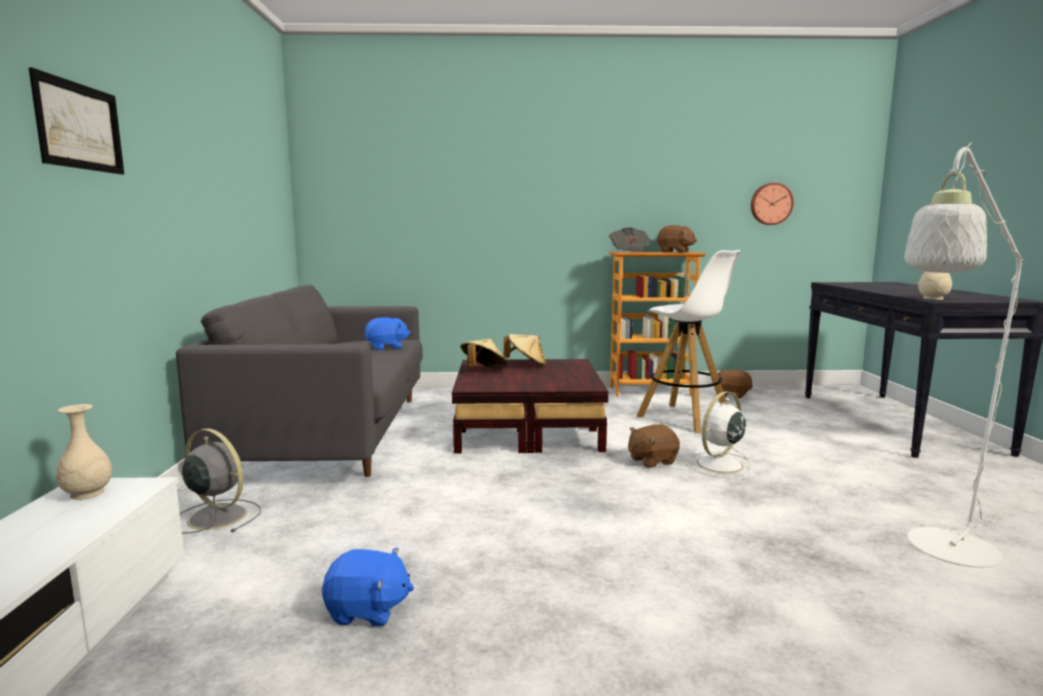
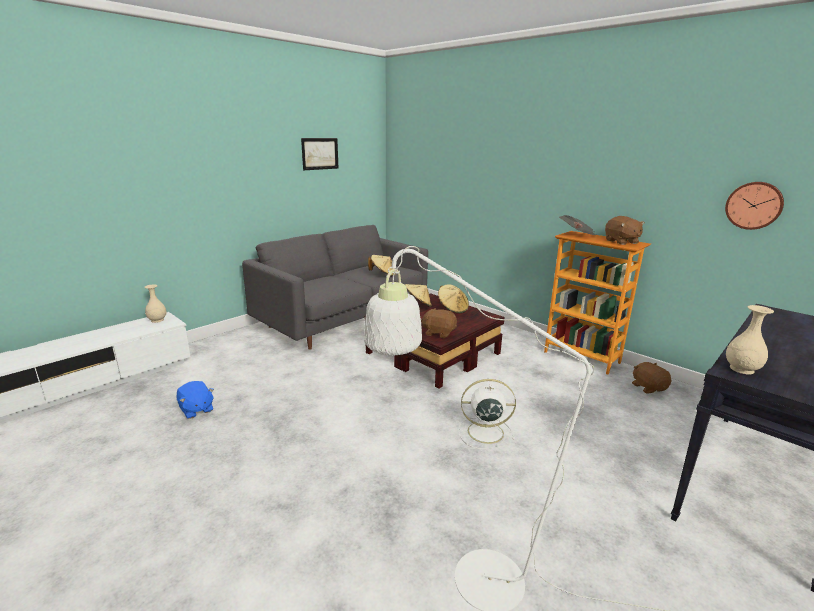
camera: 45 degrees right, 10 degrees up
(79, 126) = (183, 160): picture -> picture (320, 153)
(216, 516) = (234, 344): grey fan -> none
(387, 347) = (383, 275): blue plush toy -> beige hat
(651, 461) = (450, 407): brown plush toy -> brown plush toy (439, 333)
(685, 418) = (551, 389): white stool -> none

